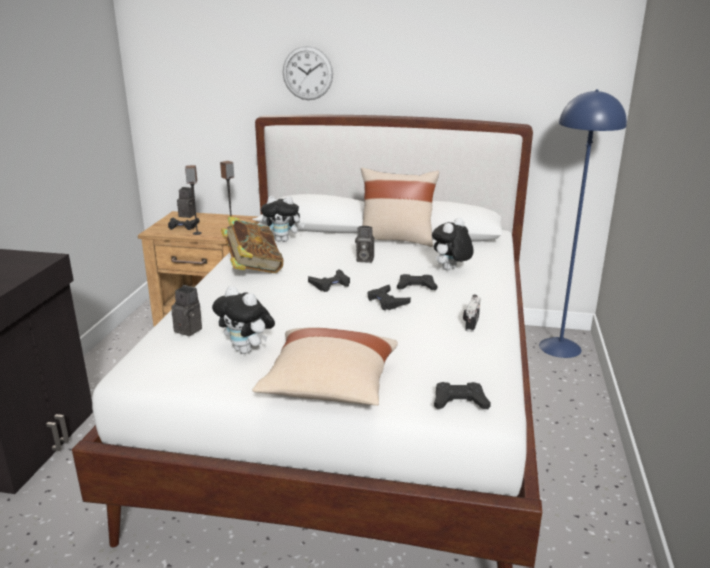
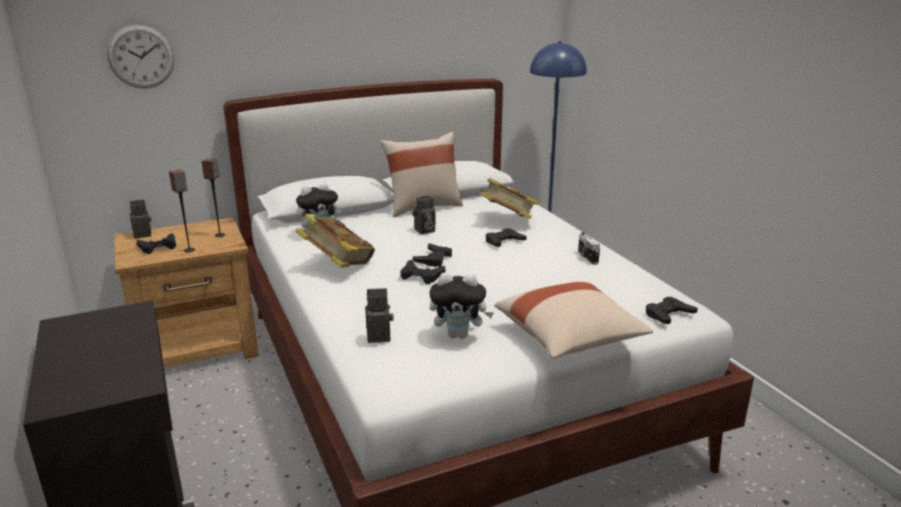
camera: 35 degrees left, 0 degrees up
(307, 73) = (275, 48): wall clock -> wall clock (141, 57)
(387, 301) = (502, 260): black game controller -> black game controller (421, 276)
(450, 270) = (507, 221): plush toy -> book

